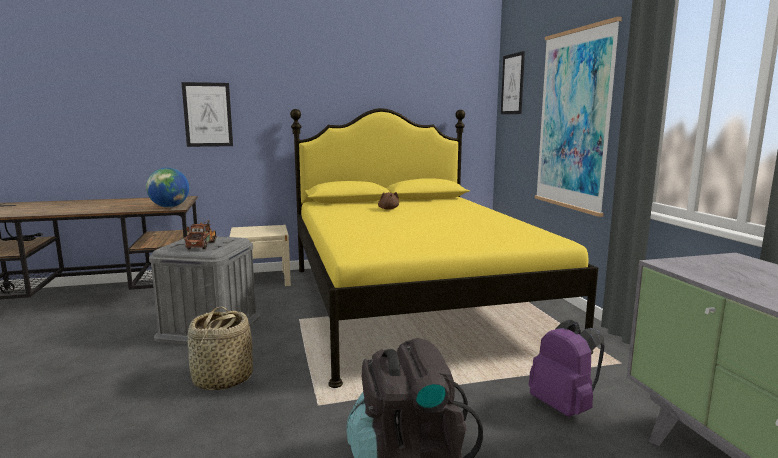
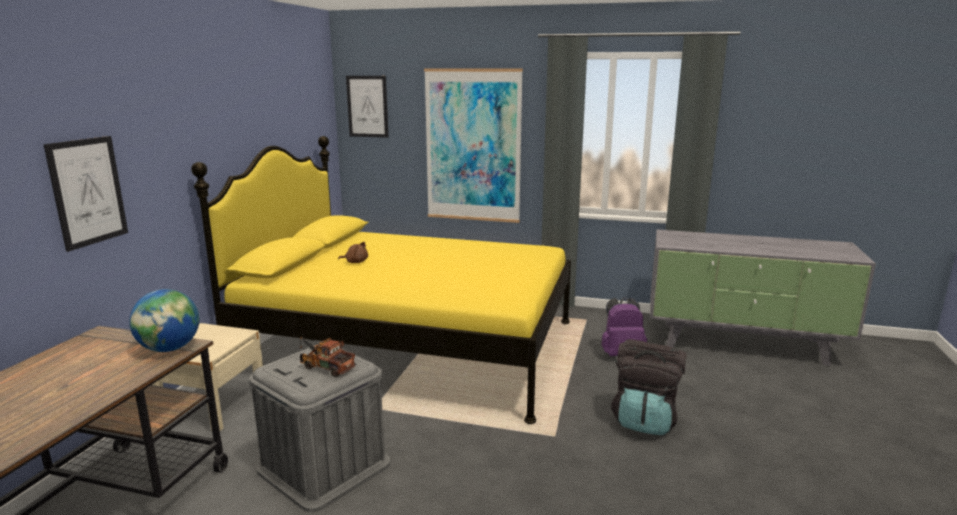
camera: 60 degrees left, 5 degrees up
(222, 379) = (466, 476): basket -> none

